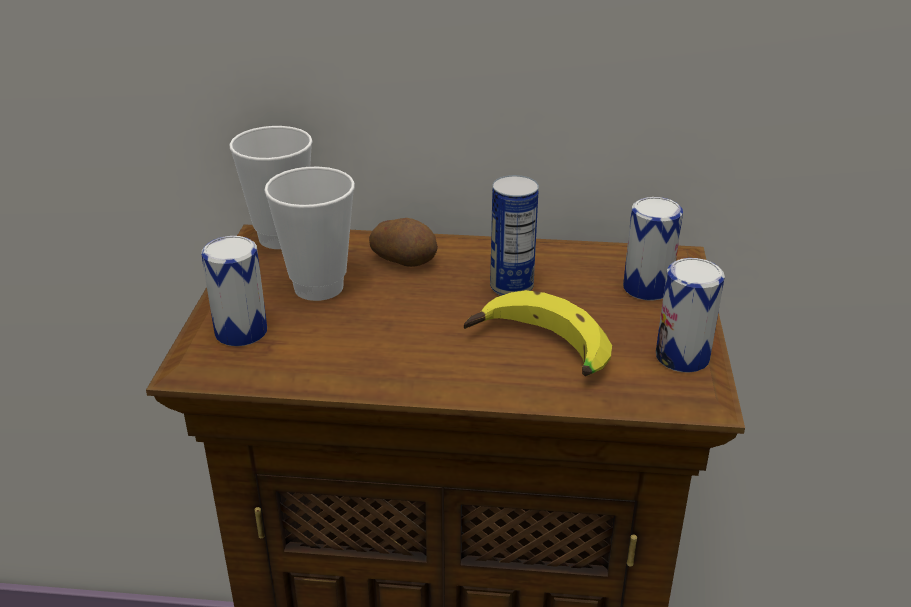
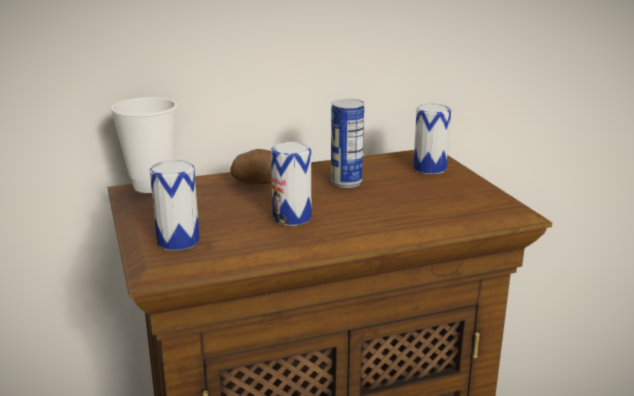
camera: 25 degrees left, 10 degrees down
(318, 287) = (211, 206): cup -> none
(538, 351) = (399, 209): banana -> none
(682, 357) = (486, 195): can -> can (292, 217)

